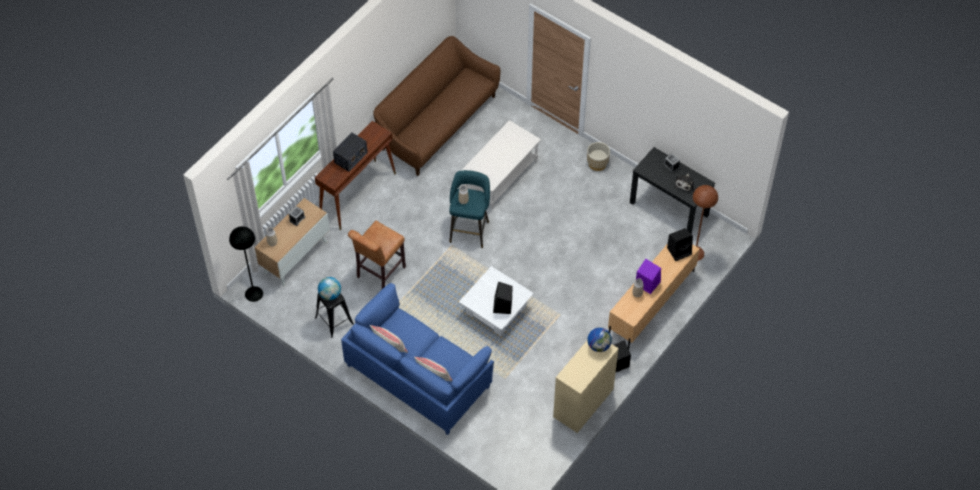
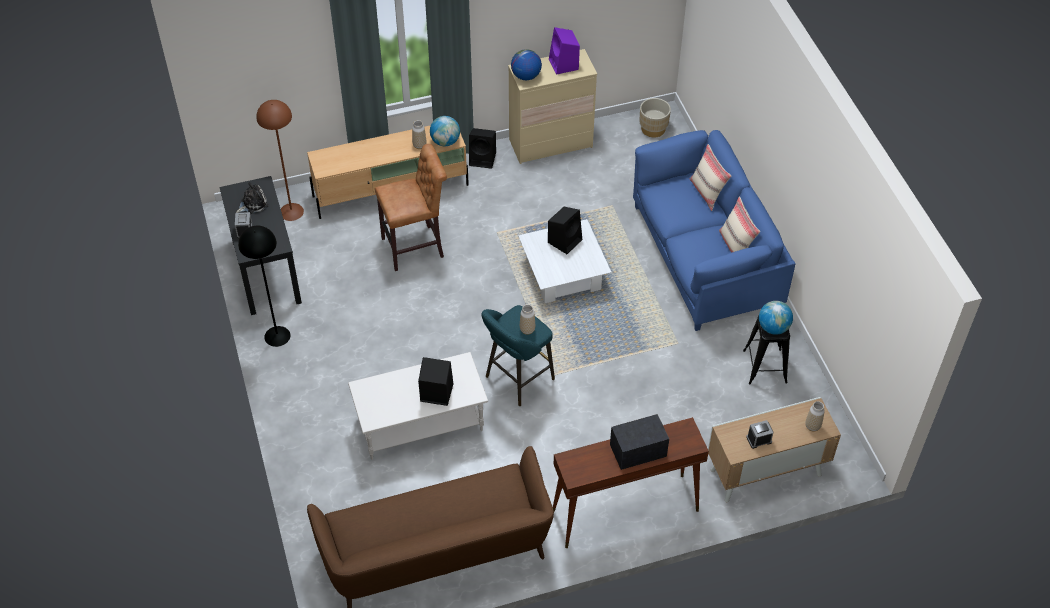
camera: 145 degrees left, 5 degrees down
(253, 294) = (850, 455): black floor lamp -> black floor lamp (277, 336)
(379, 274) = (671, 390): brown stool -> brown stool (416, 247)
(597, 164) = (289, 369): beige planter -> beige planter (653, 129)
(624, 306) = (445, 142): none -> globe
(647, 283) = (398, 150): purple speaker -> purple speaker (564, 65)
(679, 250) = (330, 160): black speaker -> black speaker (435, 393)

